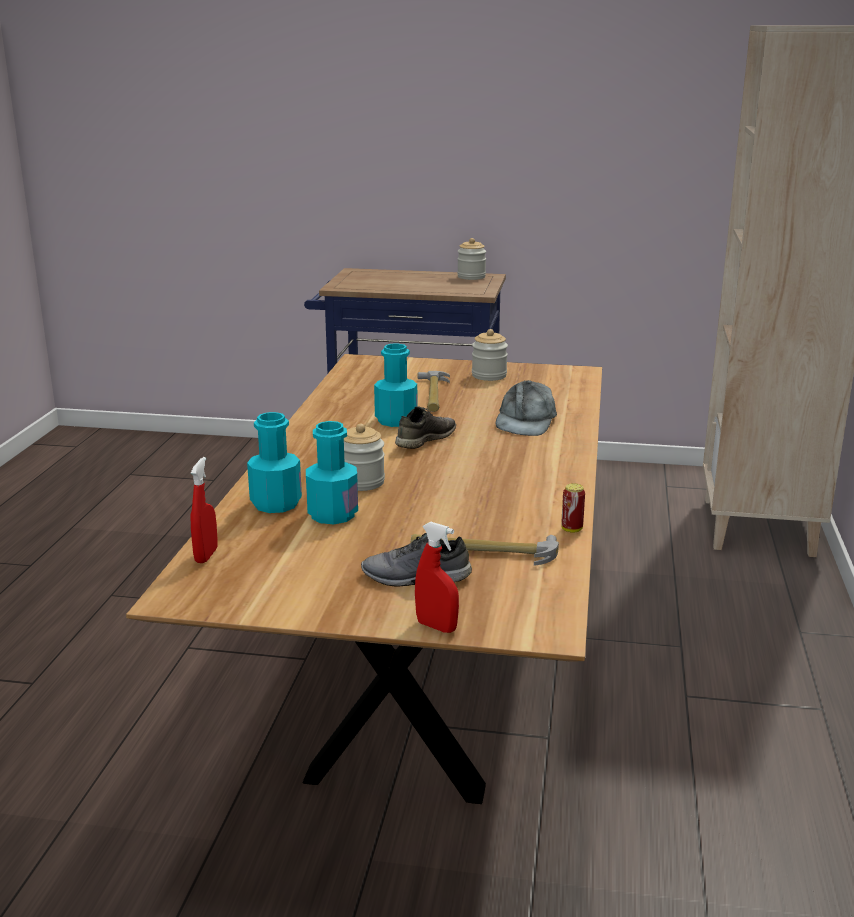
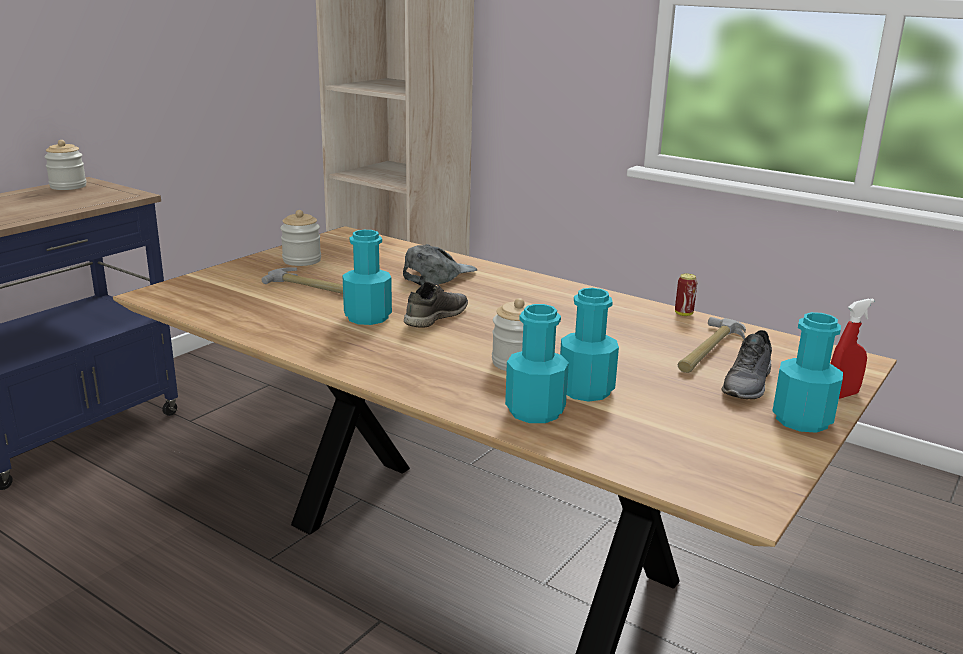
camera: 65 degrees left, 0 degrees up
(206, 555) = (647, 470): red spray bottle -> none
(355, 609) = (802, 420): none -> turquoise bottle
(424, 439) = (435, 317): grey shoe -> grey shoe turned 60 degrees clockwise
(525, 421) = (438, 275): grey cap -> grey cap turned 90 degrees counterclockwise

